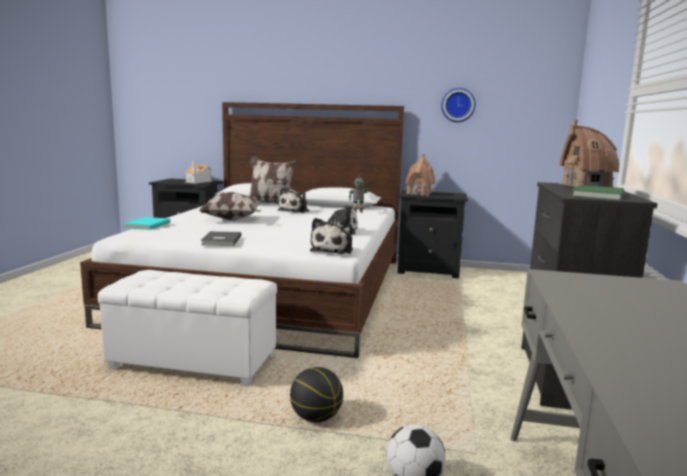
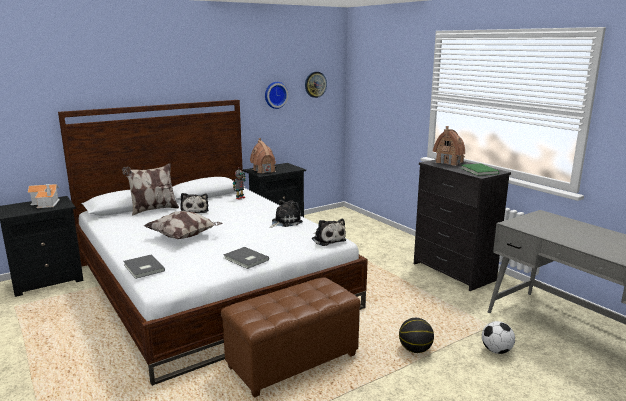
camera: 45 degrees left, 5 degrees up
(146, 225) = (143, 268): turquoise book -> grey book
(194, 363) = (292, 361): white ottoman -> brown ottoman
(522, 96) = (315, 84): none -> wall clock

